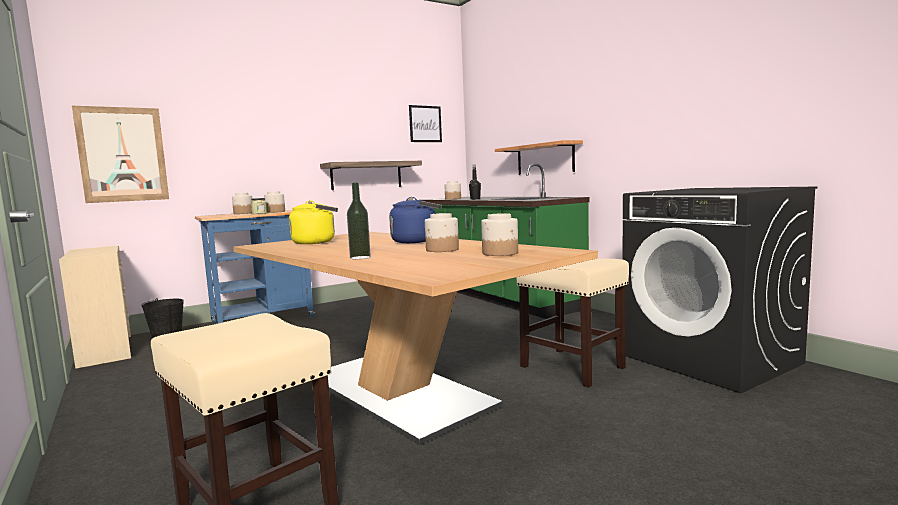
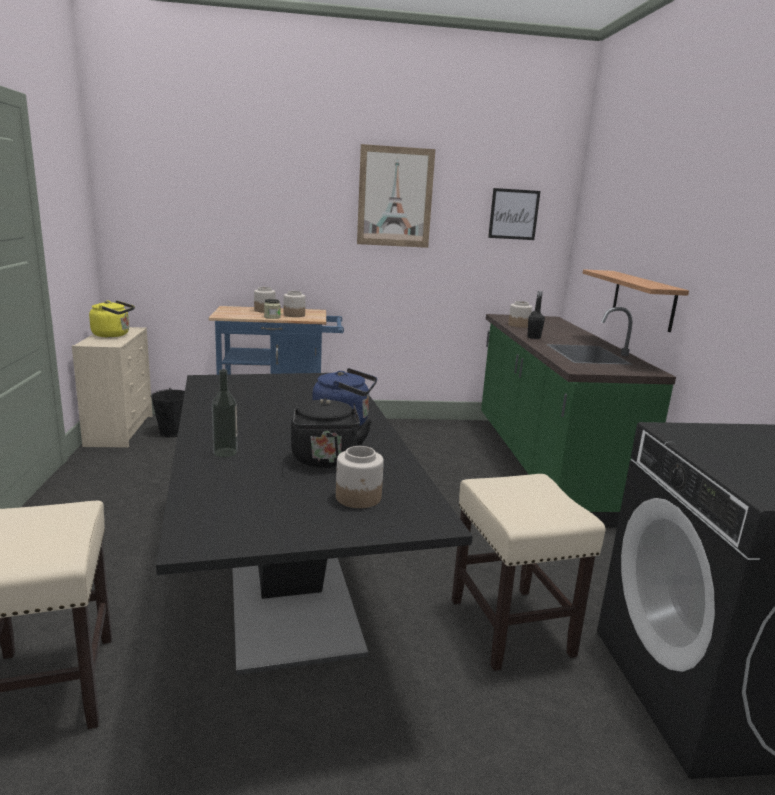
camera: 25 degrees right, 10 degrees up
(122, 154) = (156, 235): picture -> picture (395, 197)
(316, 242) = (260, 390): yellow kettle -> yellow kettle (113, 335)
(366, 175) = (421, 277): shelf -> none
(396, 392) = (289, 586): beige dining table -> black dining table
(442, 250) = (325, 461): jar -> black kettle

